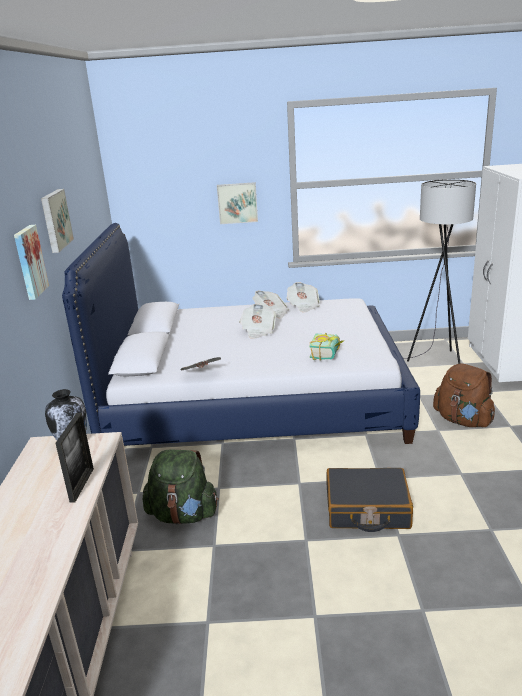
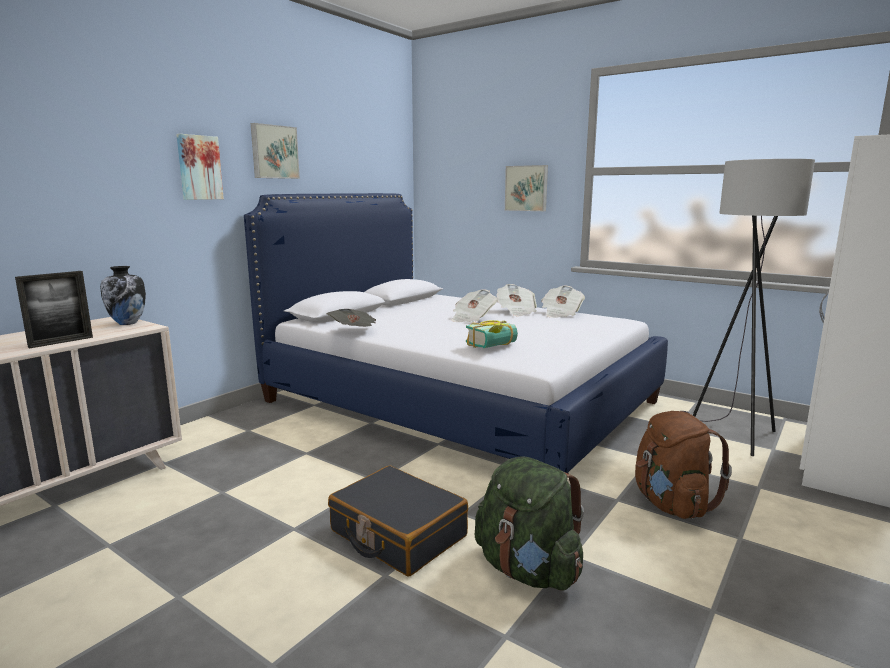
camera: 35 degrees right, 10 degrees down
(183, 515) = (245, 459): green backpack -> green backpack (528, 570)

